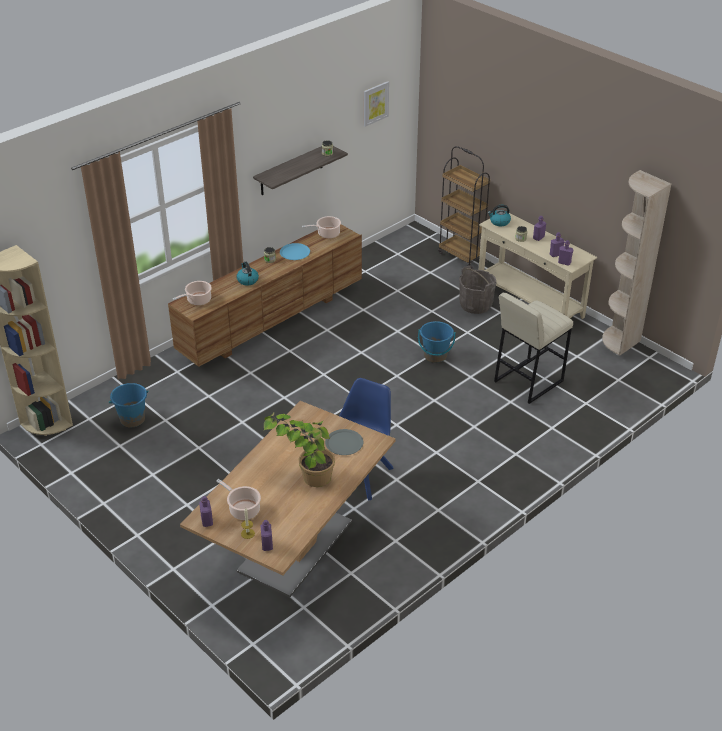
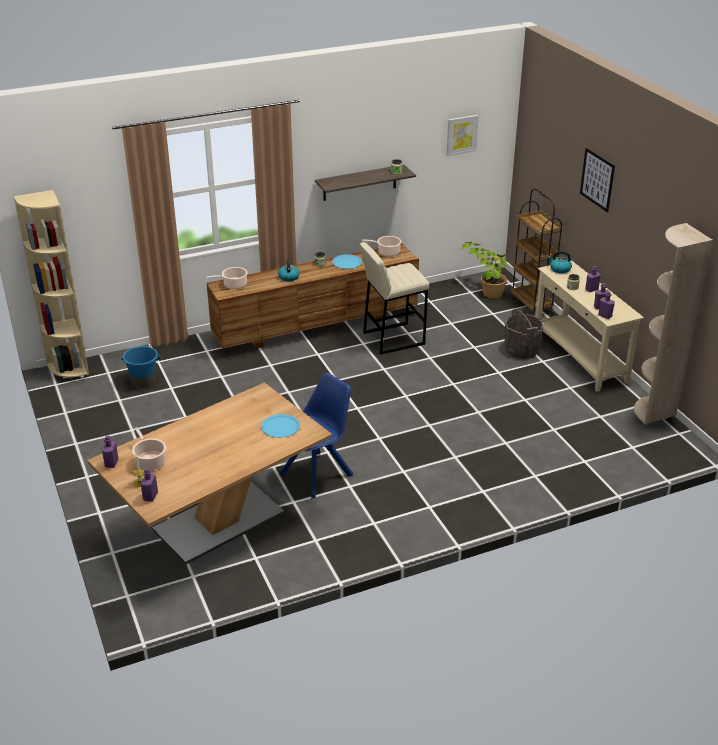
camera: 20 degrees right, 5 degrees down
(304, 472) = (226, 443): potted plant -> potted plant (485, 290)
(344, 443) = (280, 427): grey plate -> blue plate
(435, 356) = (454, 386): blue bucket -> none
(527, 382) = (534, 429): beige stool -> beige stool (392, 339)
(528, 133) = (597, 179): none -> picture

